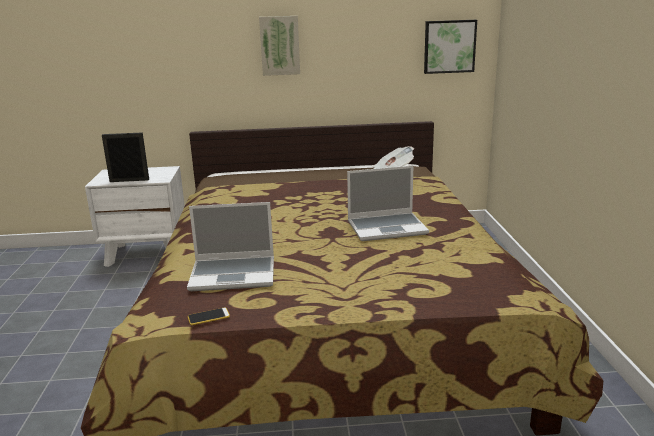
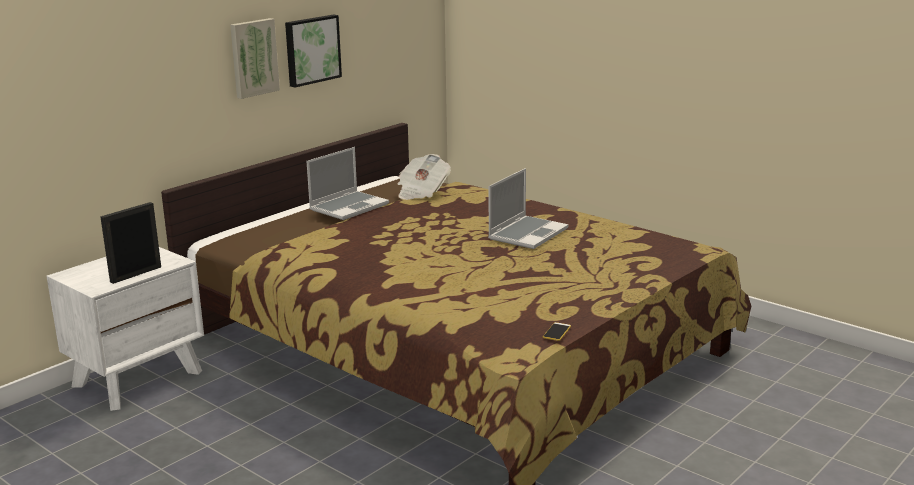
camera: 45 degrees left, 0 degrees up
(234, 274) = (501, 303): laptop -> laptop (349, 207)
(449, 46) = (408, 35): picture -> picture (311, 50)

